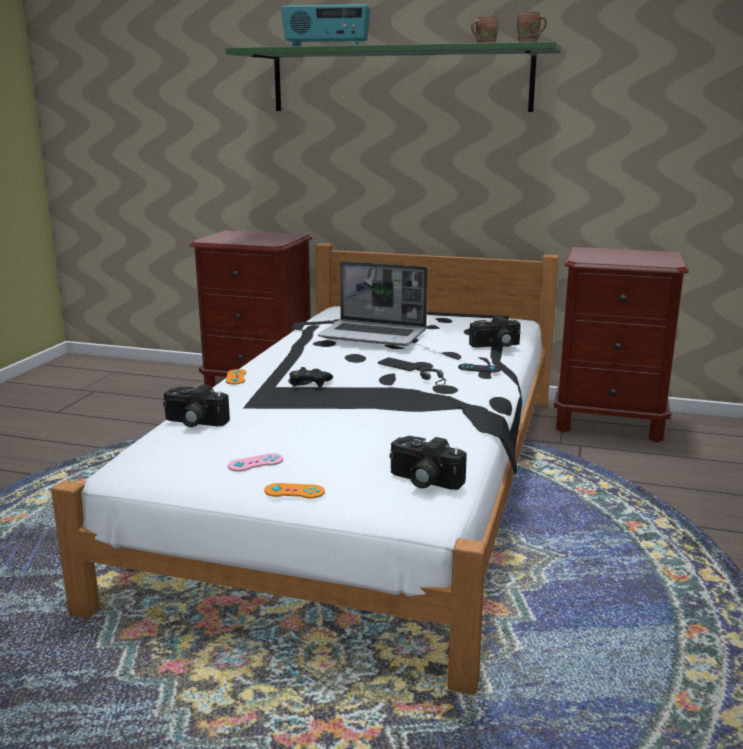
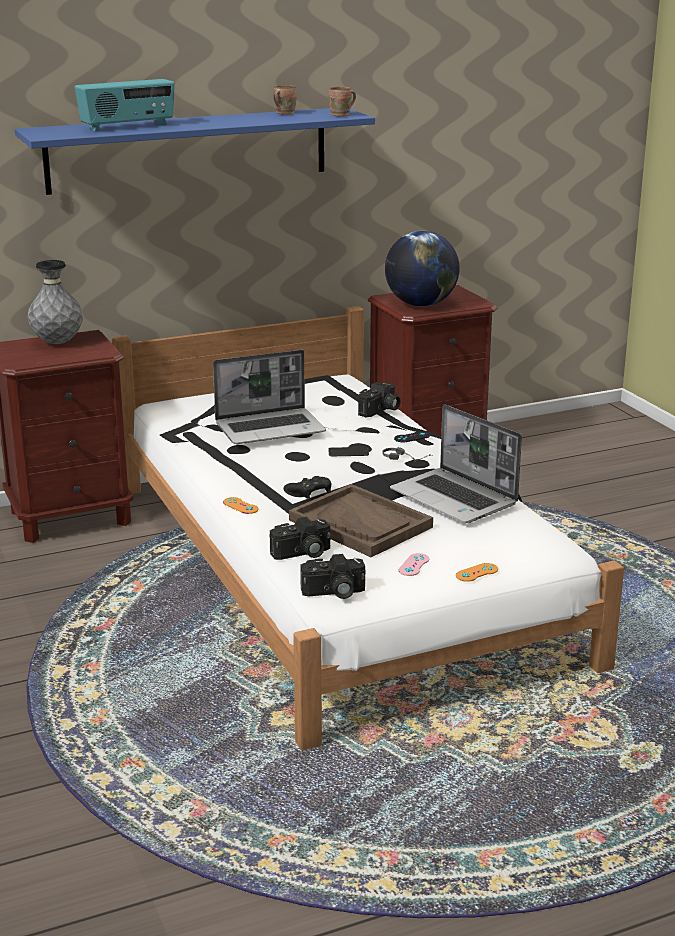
camera: 40 degrees left, 5 degrees up
(261, 235) = (57, 343): none -> grey vase
(290, 417) = (361, 524): none -> brown tray
(399, 80) = (188, 150): green shelf -> blue shelf
(413, 423) = (455, 498): none -> laptop
(423, 481) = (534, 536): camera -> camera (333, 593)
(604, 257) = (421, 305): none -> globe

